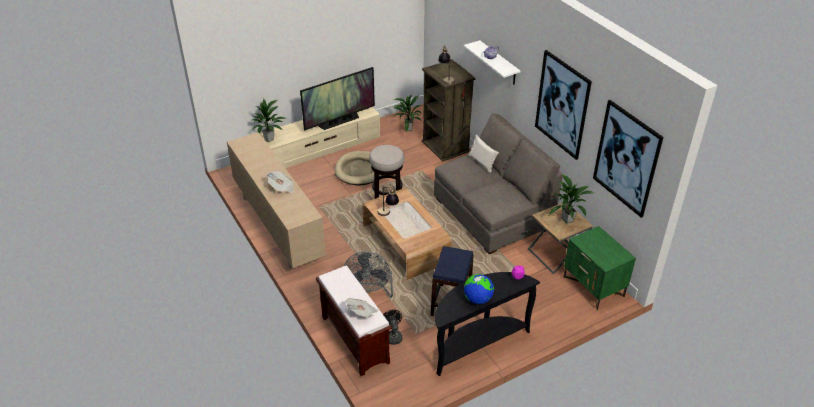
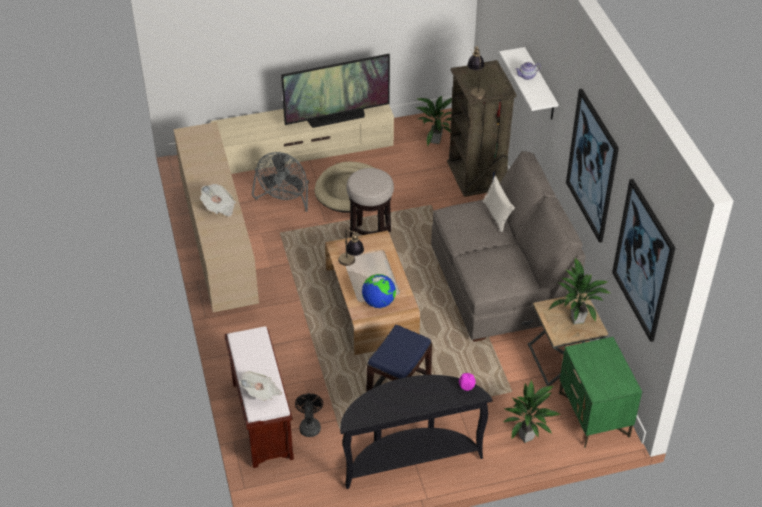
camera: 15 degrees right, 5 degrees up
(269, 140) = (238, 130): potted plant -> potted plant (527, 437)
(366, 289) = (299, 356): grey fan -> grey fan (283, 197)
(478, 299) = (404, 406): globe -> globe (379, 302)

